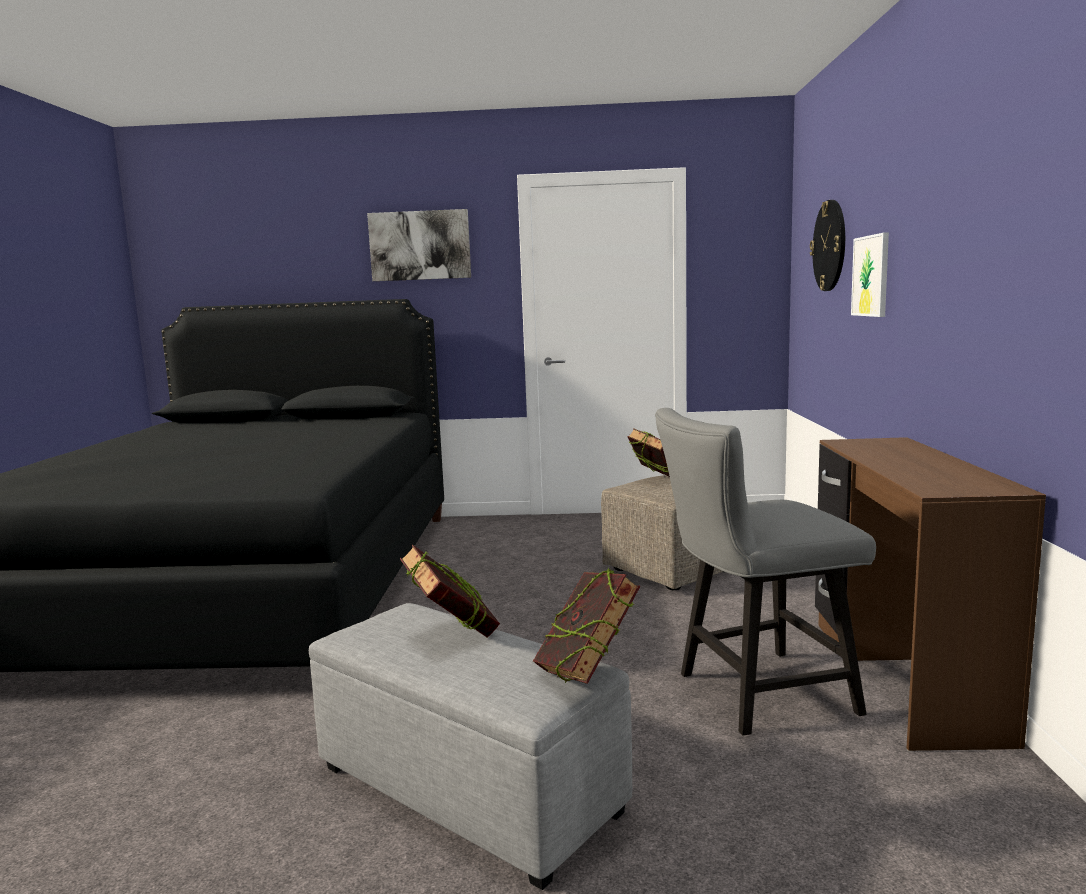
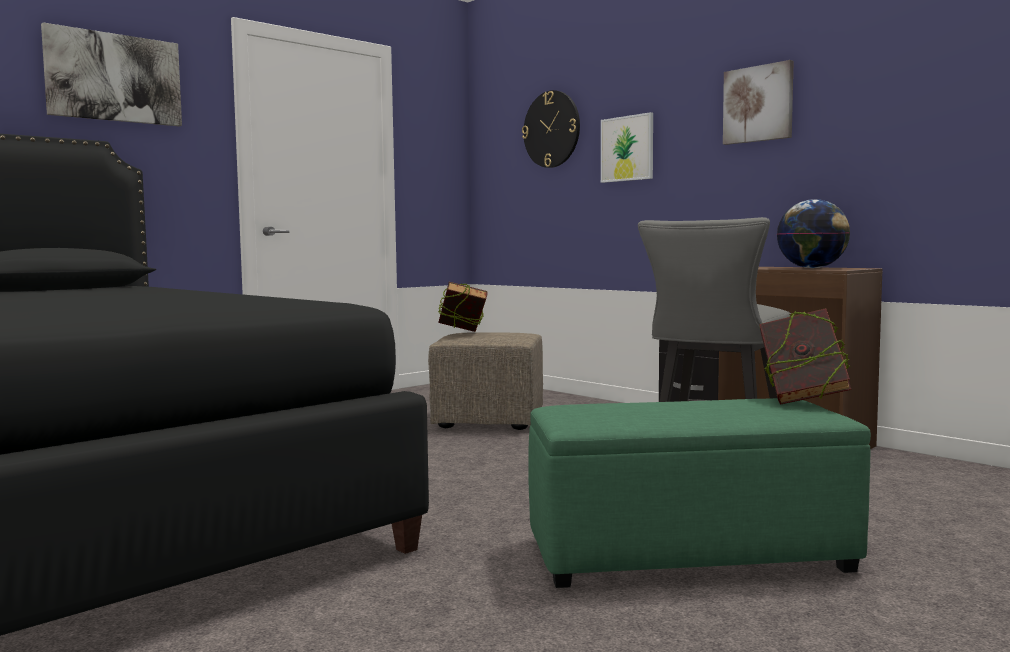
camera: 45 degrees left, 5 degrees down
(452, 636) = (658, 406): book -> none
(469, 790) = (690, 555): grey ottoman -> green ottoman
(942, 477) = (812, 268): none -> globe
(961, 228) = (758, 104): none -> picture

